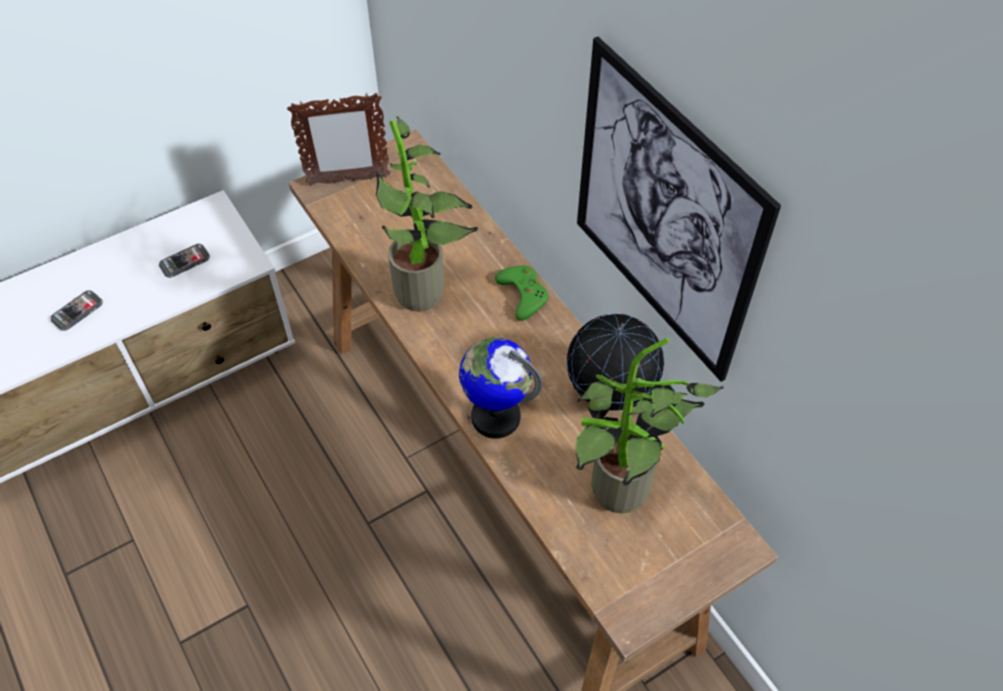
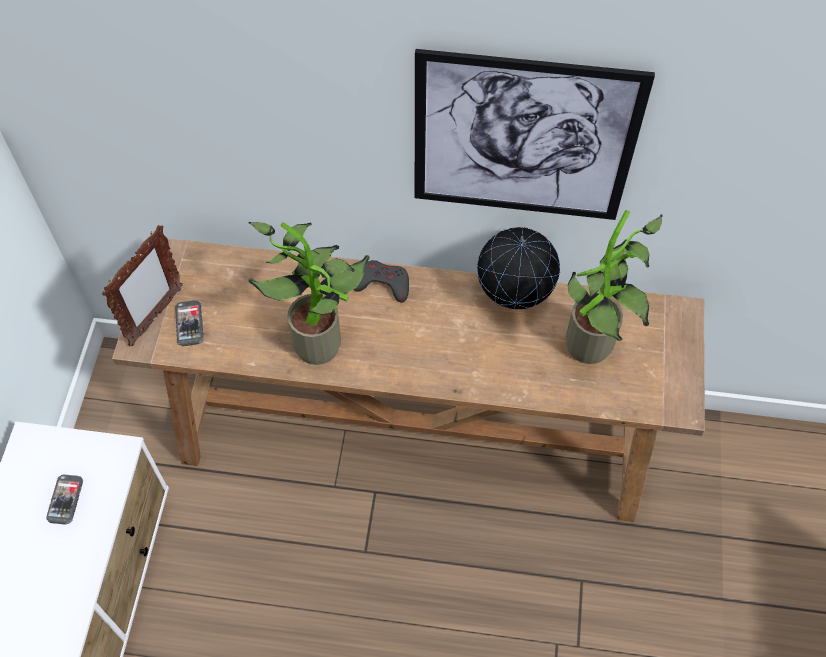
camera: 50 degrees left, 5 degrees up
(77, 311) = (31, 618): phone -> phone (189, 324)
(495, 416) = (469, 374): globe -> none
(523, 294) = (382, 284): green game controller -> grey game controller

